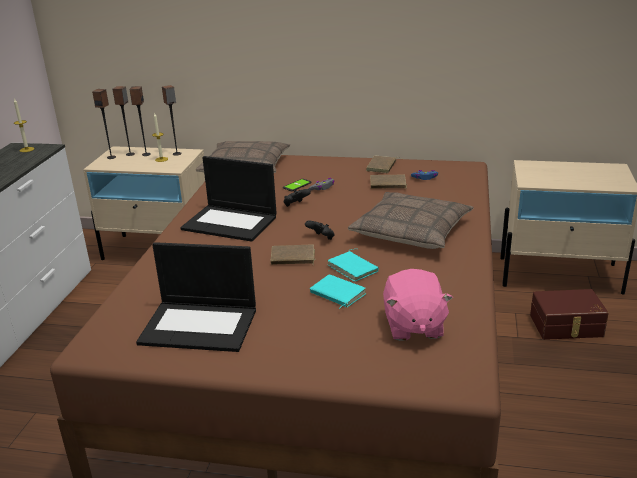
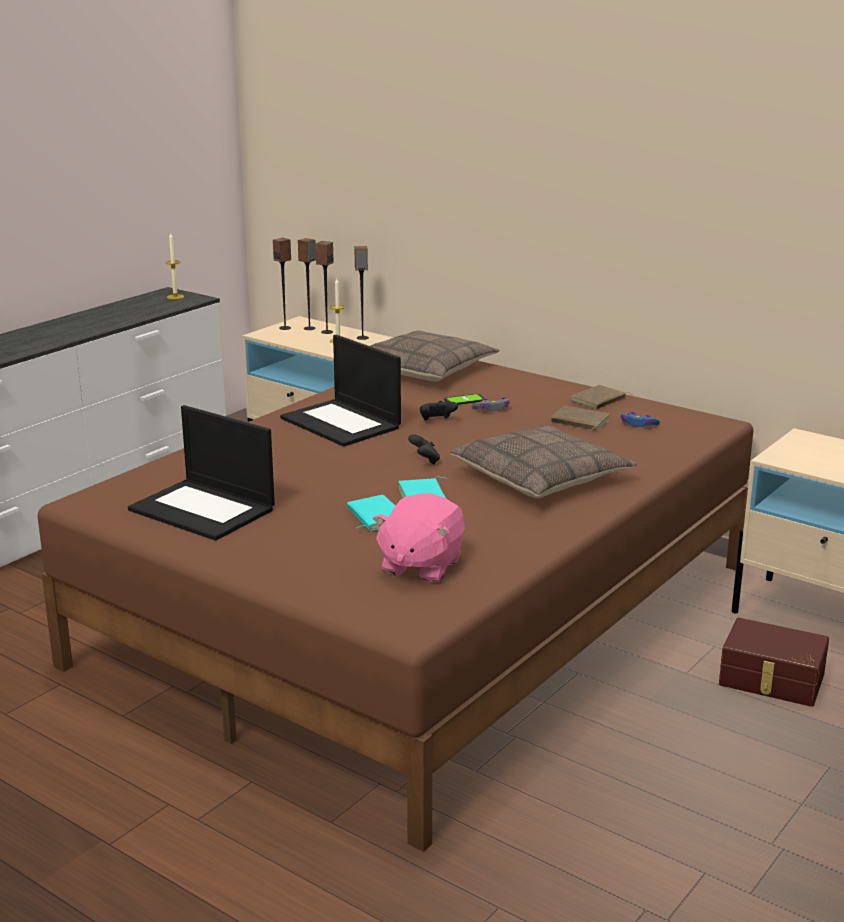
camera: 25 degrees right, 5 degrees down
(292, 258) = (368, 473): brown book -> none

